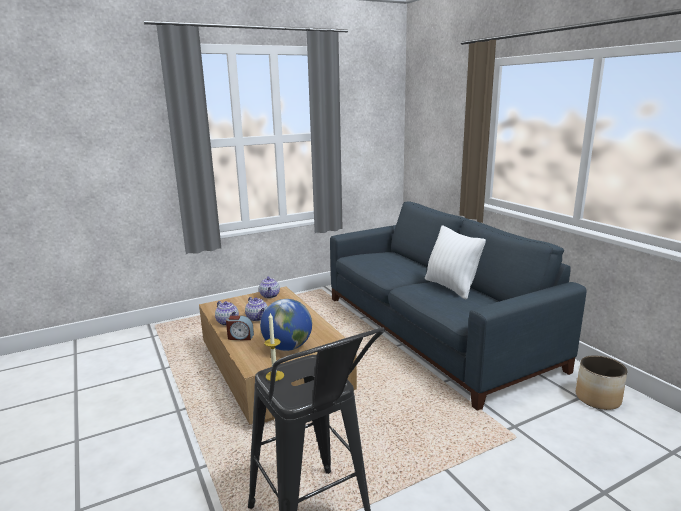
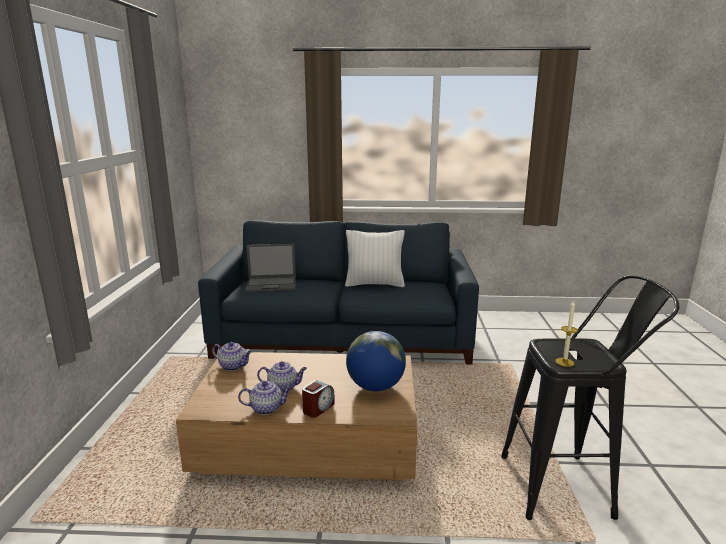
camera: 60 degrees left, 0 degrees up
(384, 258) = (272, 284): none -> laptop
(598, 399) = (490, 323): planter -> none

